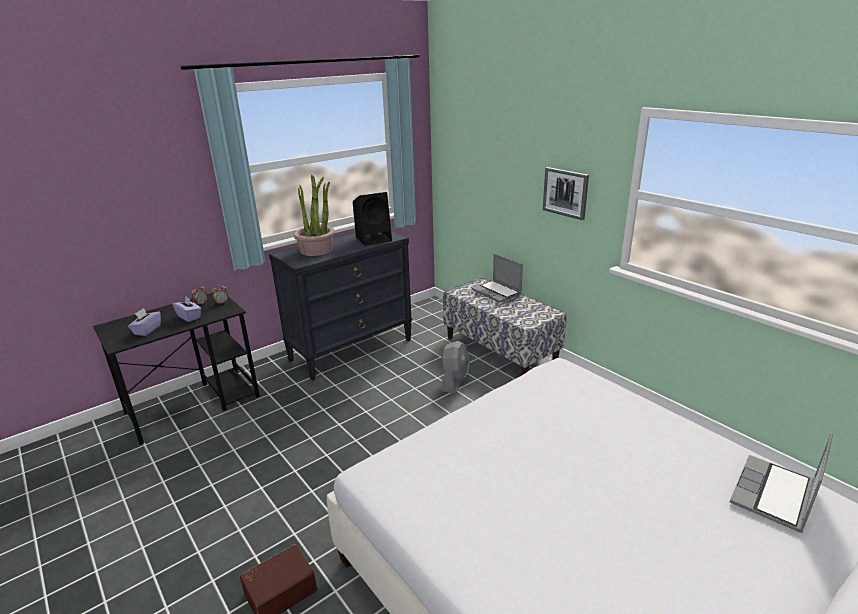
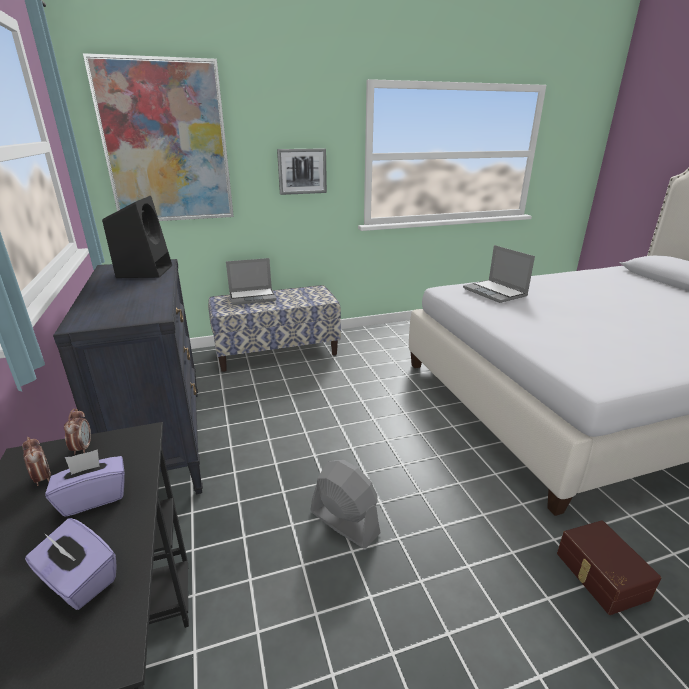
camera: 70 degrees left, 0 degrees up
(316, 250) = (117, 302): potted plant -> none
(455, 381) = (306, 386): grey fan -> grey fan (344, 522)
(476, 148) = (166, 143): none -> picture
(774, 495) = (597, 277): laptop -> laptop (495, 292)

